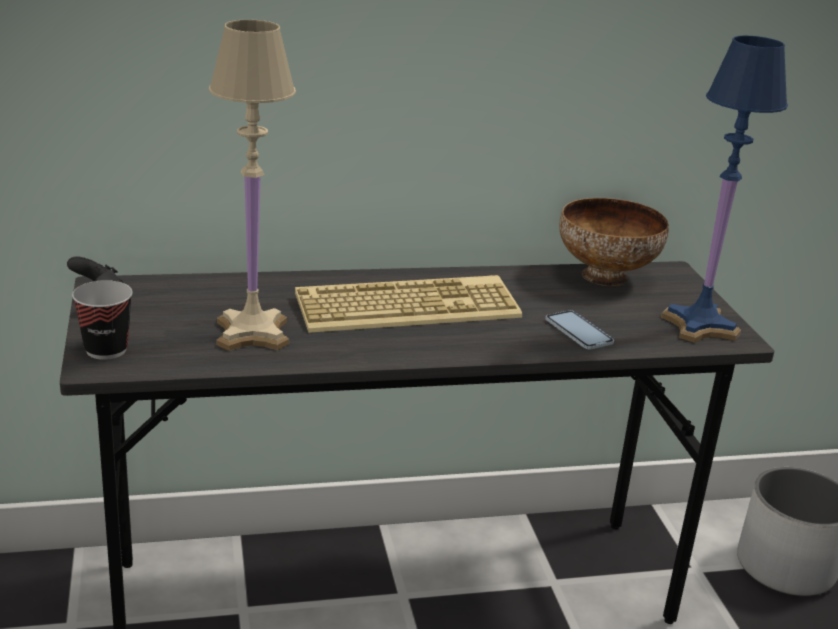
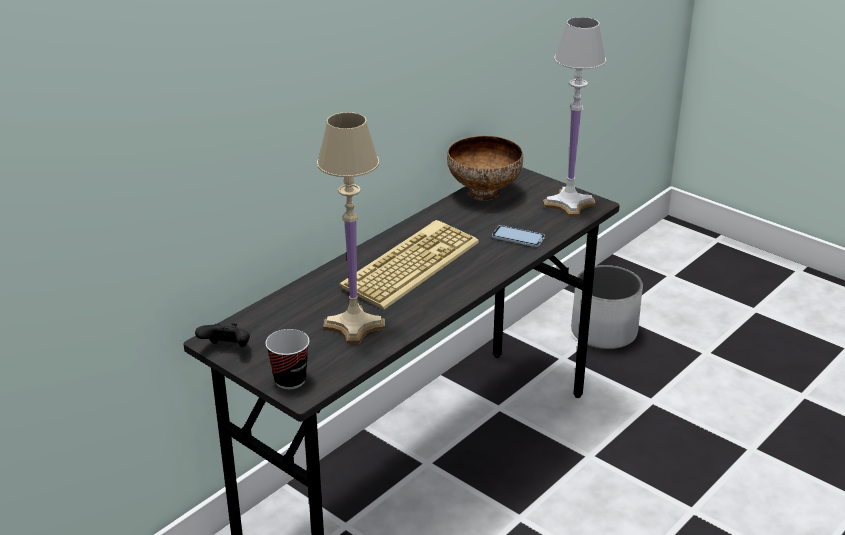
camera: 35 degrees left, 5 degrees up
(700, 326) = (569, 204): blue table lamp -> white table lamp

